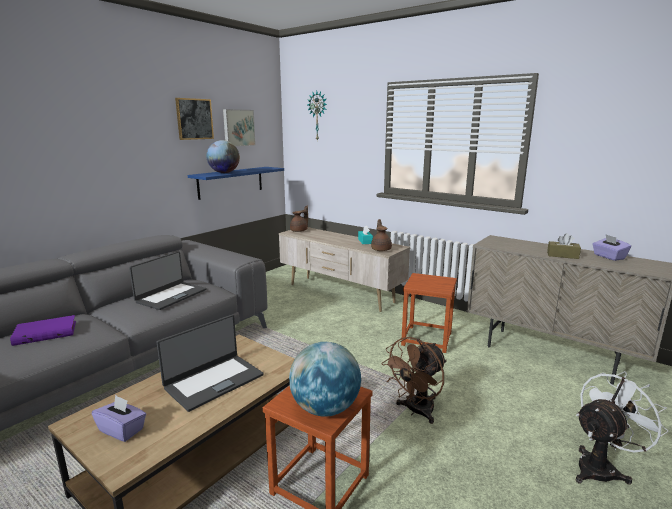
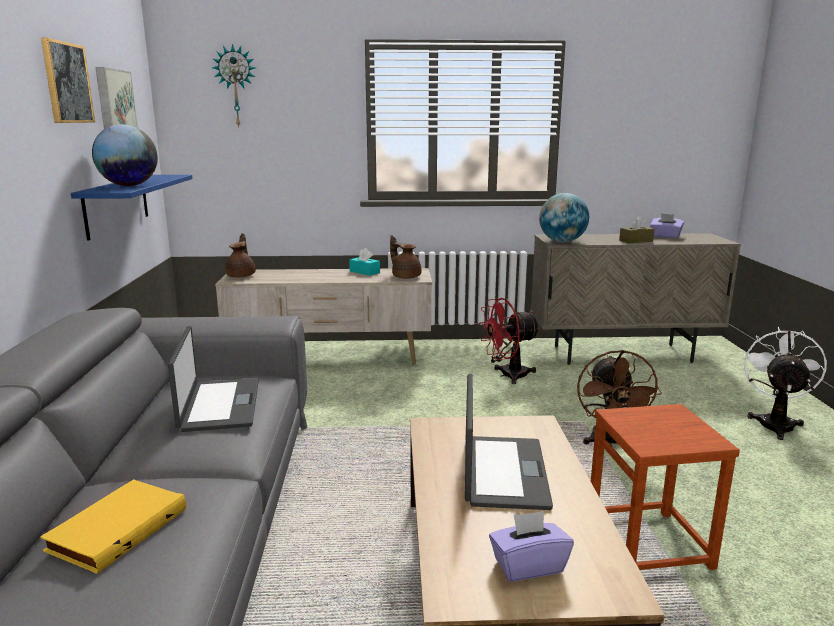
camera: 40 degrees left, 0 degrees up
(46, 332) = (117, 528): purple book -> yellow book
(325, 408) = (687, 432): globe -> globe (562, 241)
(427, 339) = (507, 375): brown stool -> red fan

